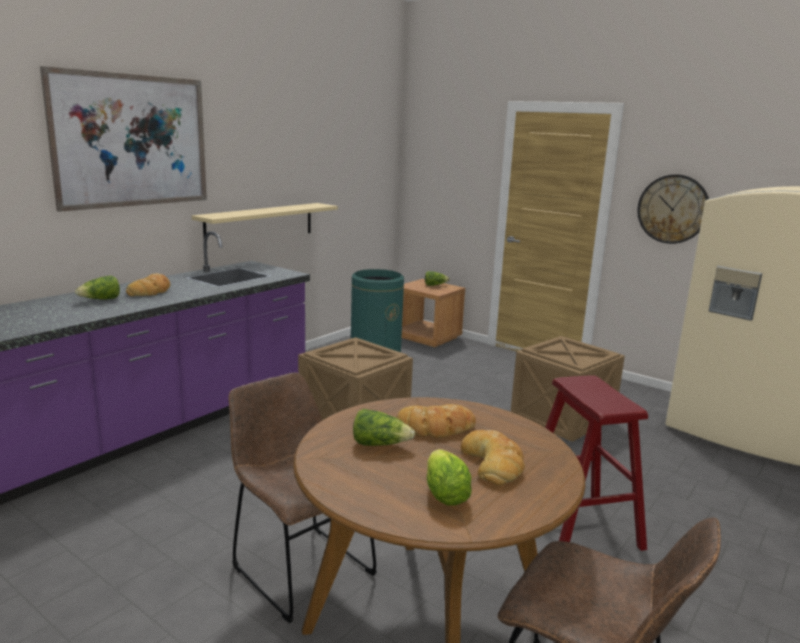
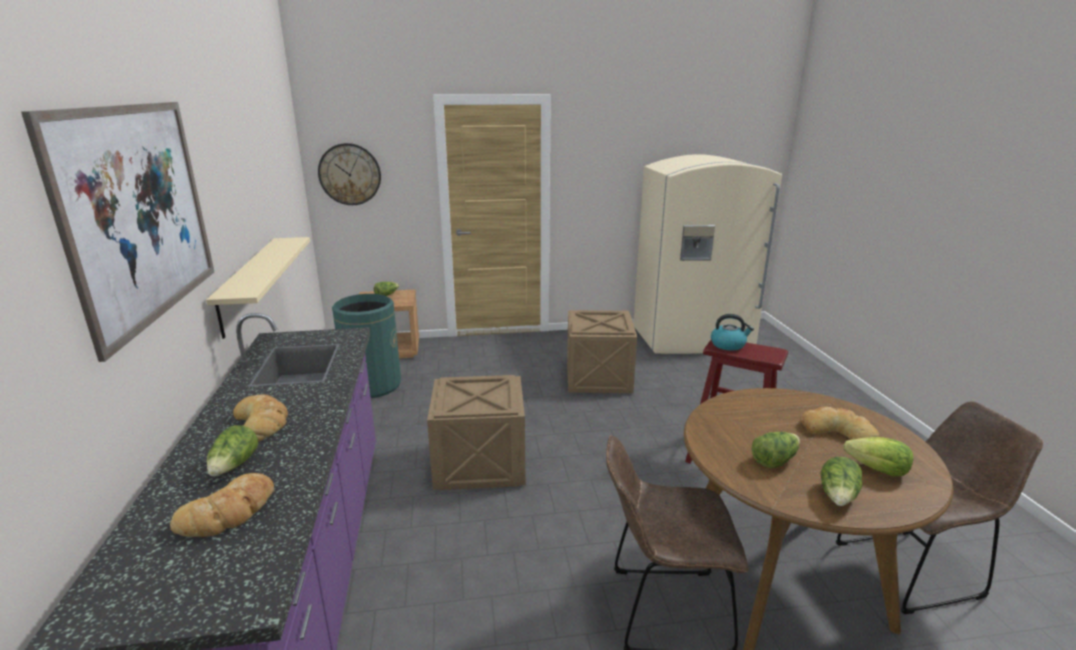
camera: 45 degrees left, 5 degrees up
(360, 483) = (838, 496): none -> lettuce
(436, 427) = (762, 425): bread -> bread (229, 512)
(587, 384) = (728, 345): none -> kettle
(673, 209) = (602, 182): wall clock -> wall clock (350, 174)

